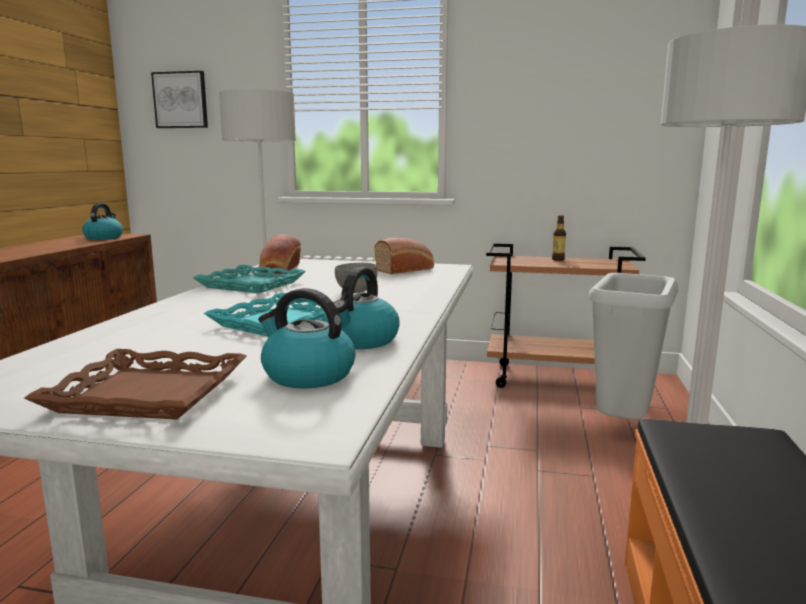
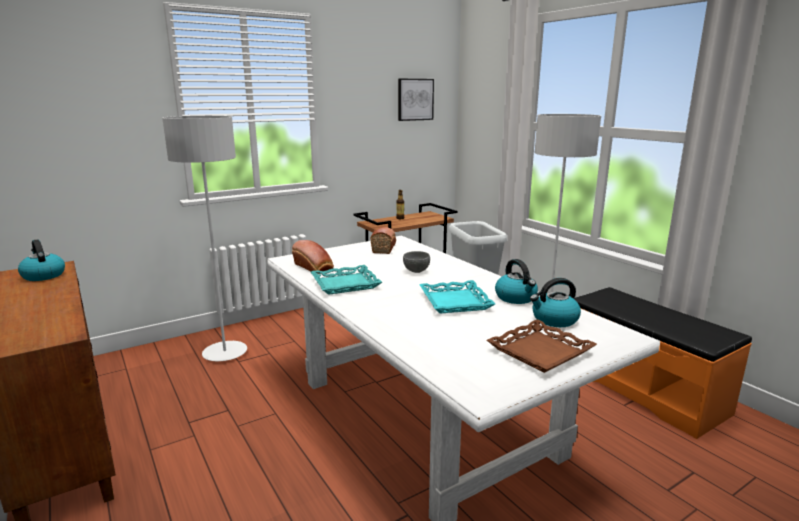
camera: 45 degrees left, 5 degrees up
(181, 100) = (52, 113): picture -> picture (415, 99)

